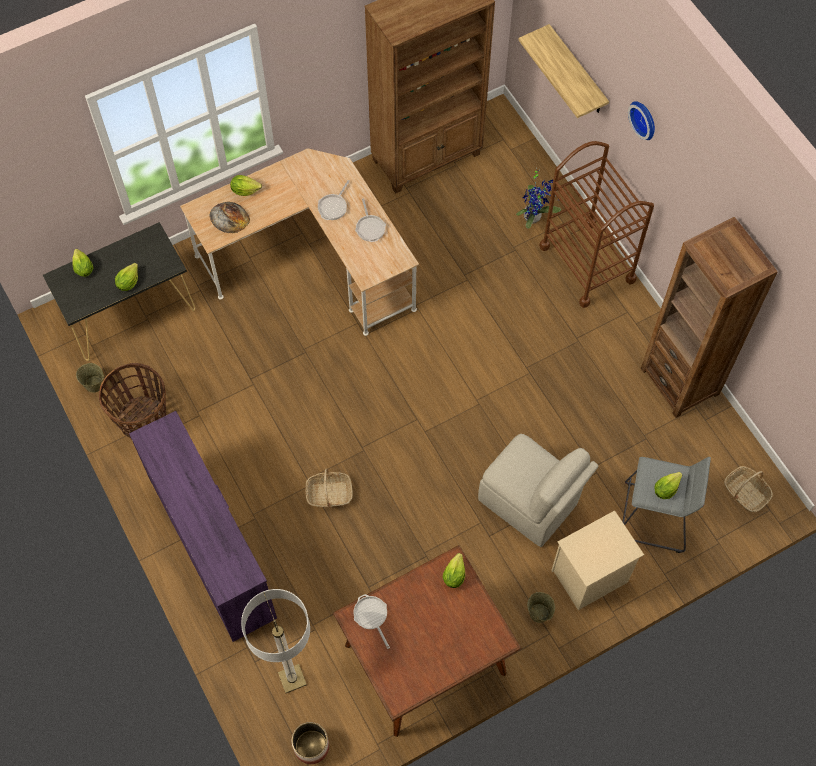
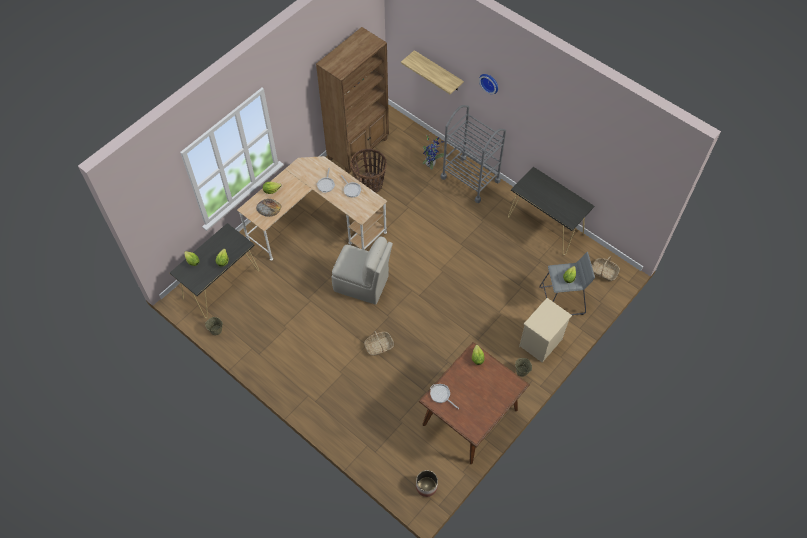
camera: 20 degrees left, 5 degrees down
(143, 419) = (254, 340): basket -> basket (369, 184)
(213, 547) = (324, 397): purple dresser -> none
(292, 679) = (400, 453): floor lamp -> none
(529, 503) = (492, 315): beige chair -> beige chair (362, 284)
(587, 263) = (470, 179): brown cart -> grey cart
(680, 381) = (545, 225): brown bookcase -> black console table

